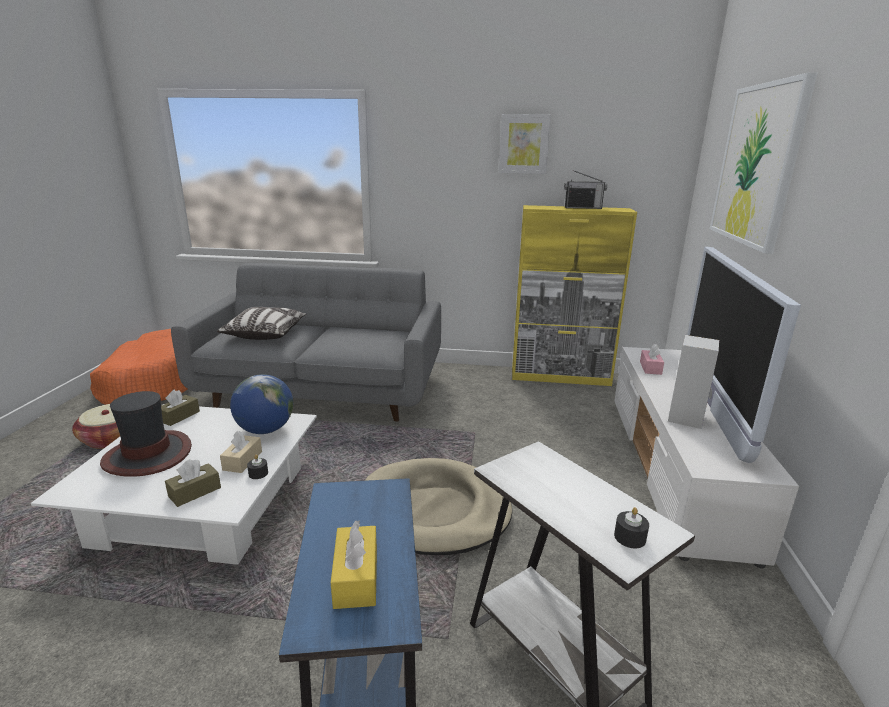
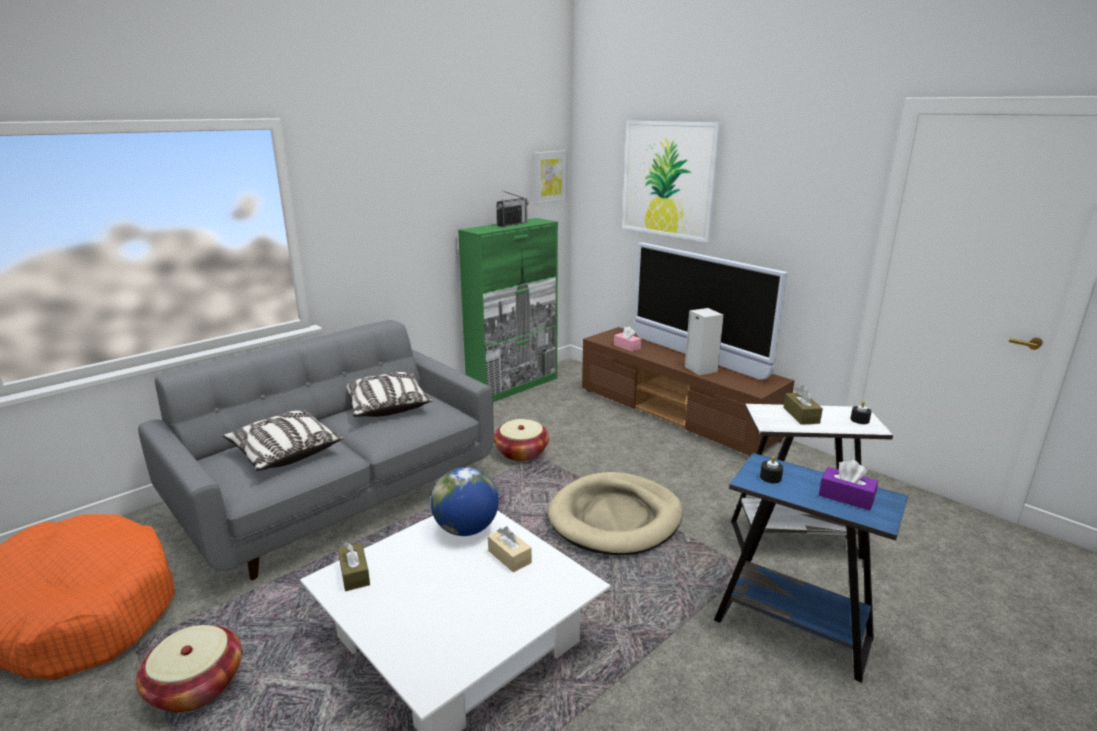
camera: 50 degrees left, 0 degrees up
(148, 455) = (420, 613): hat -> none
(195, 492) = (534, 597): brown tissue box -> brown tissue box (801, 415)
(258, 473) = (543, 554): black candle -> black candle (770, 477)
(356, 577) = (846, 497): yellow tissue box -> purple tissue box
(364, 333) = (386, 406): none -> pillow
(469, 423) = (521, 452): none -> basket
(524, 144) = (450, 169): picture -> picture (549, 177)
(560, 376) = (513, 386): yellow cabinet -> green cabinet
(675, 469) = (677, 414): white tv stand -> brown tv stand

